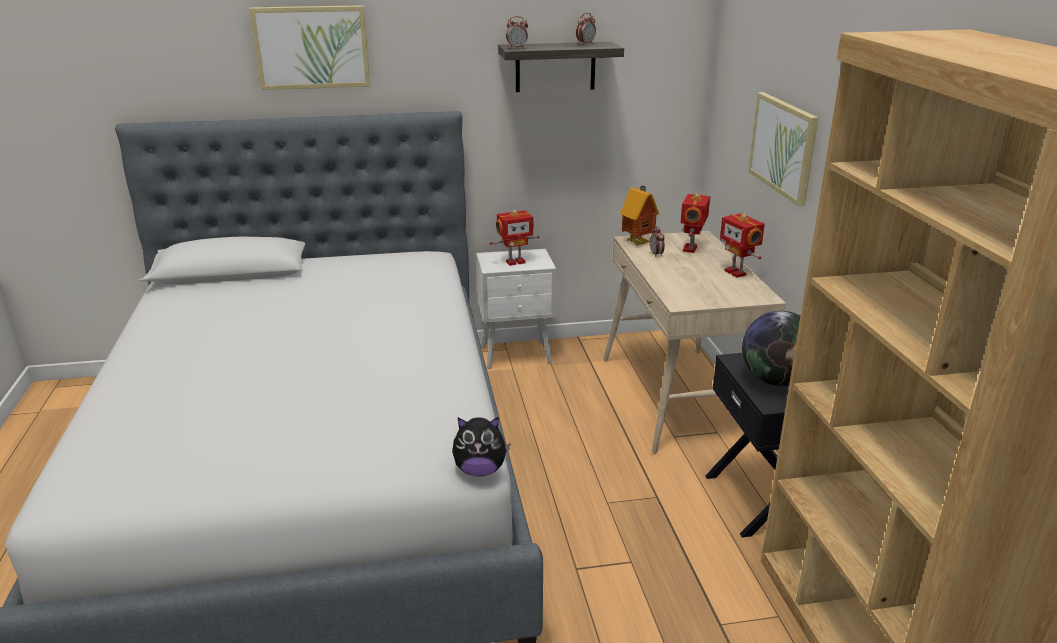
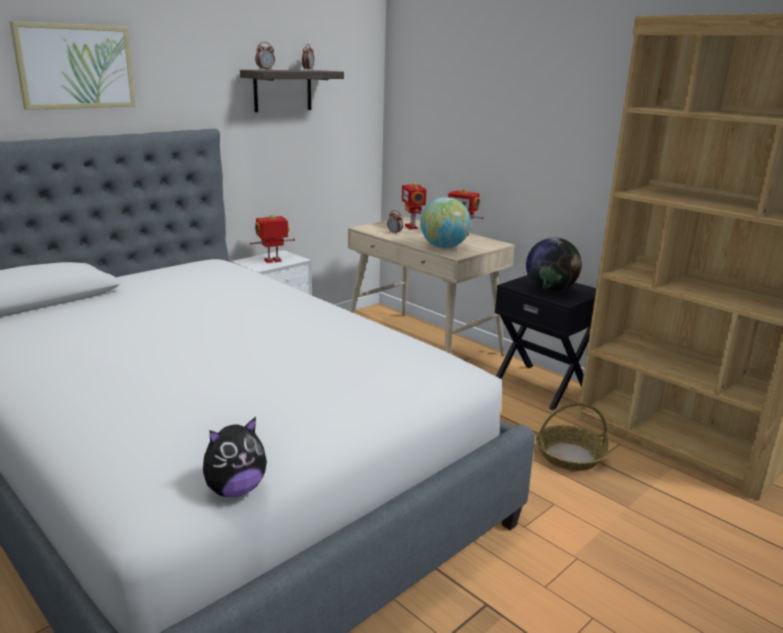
camera: 35 degrees left, 5 degrees down
(480, 470) = (478, 373): plush toy -> plush toy (235, 490)
(515, 262) = (273, 261): toy robot -> toy robot turned 150 degrees counterclockwise
(638, 242) = (371, 228): toy house -> none
(684, 288) = (444, 247): none -> globe
(693, 604) = (570, 455): none -> basket
(783, 146) = (486, 134): picture -> none

